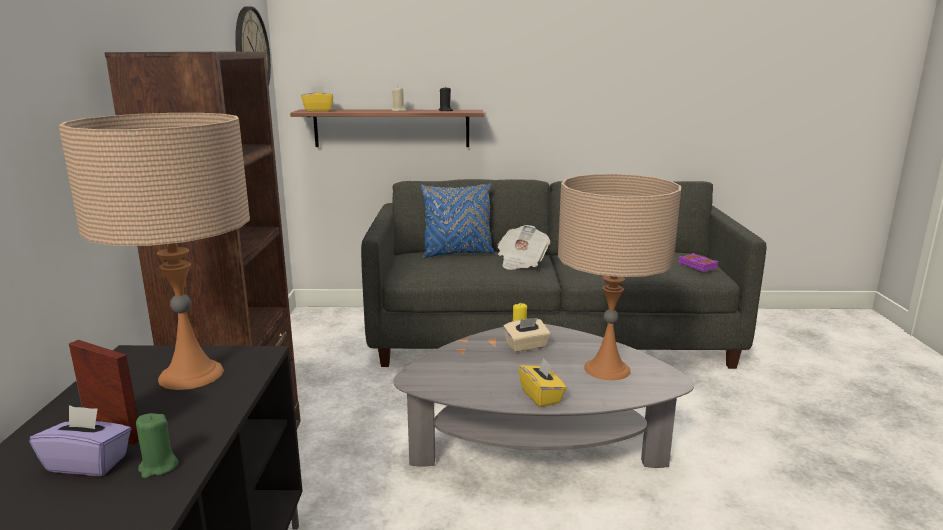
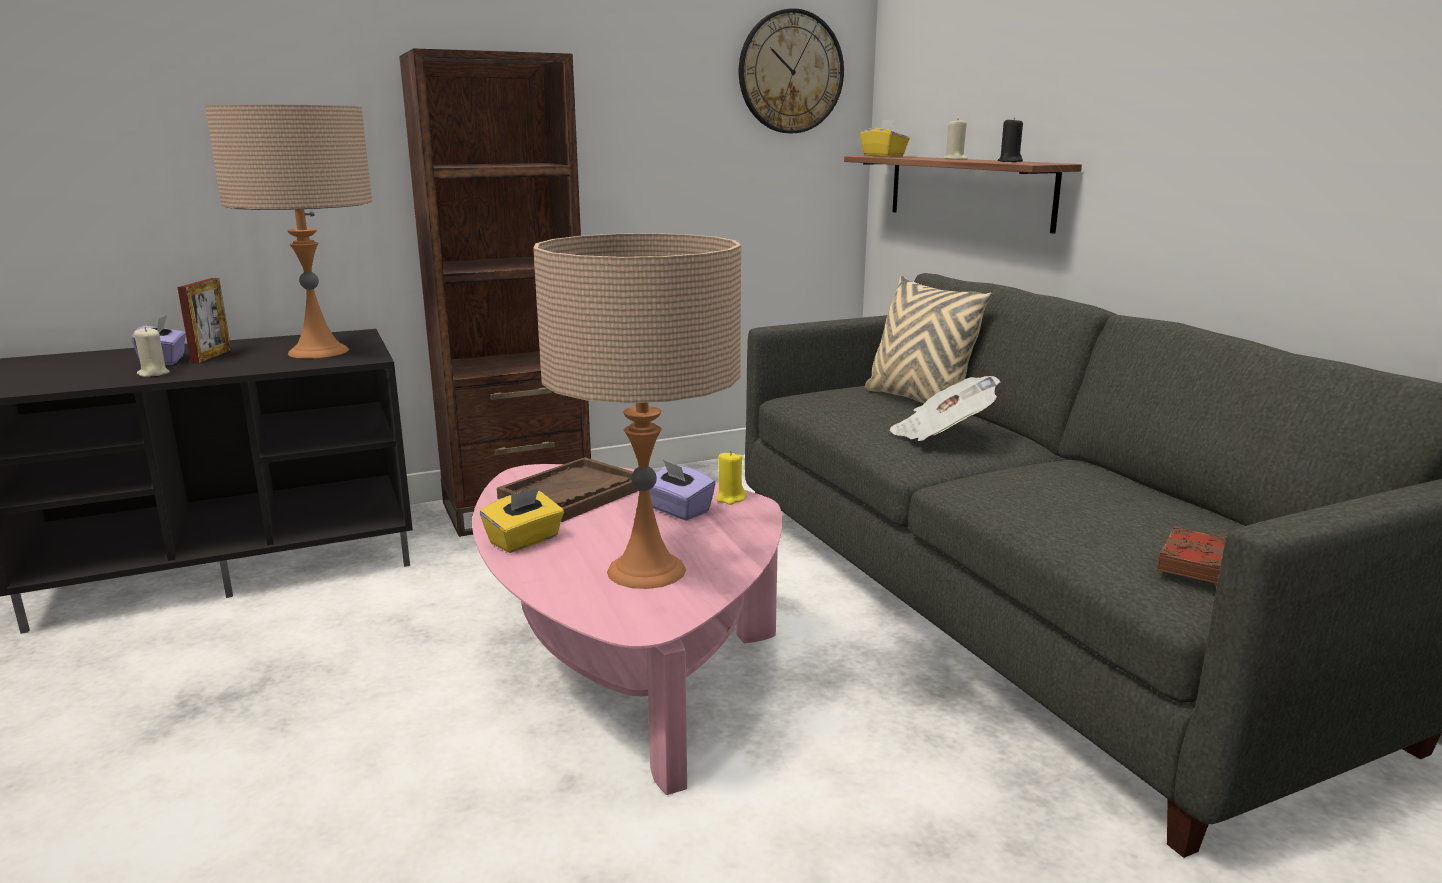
camera: 65 degrees right, 0 degrees up
(158, 467) = (153, 374): green candle -> beige candle
(457, 253) = (918, 400): blue pillow -> beige pillow
(469, 370) = (573, 493): none -> brown tray
(526, 347) = (678, 510): beige tissue box -> purple tissue box
(537, 453) = (625, 667): grey coffee table -> pink coffee table
(698, 265) = (1194, 563): purple book -> brown book

